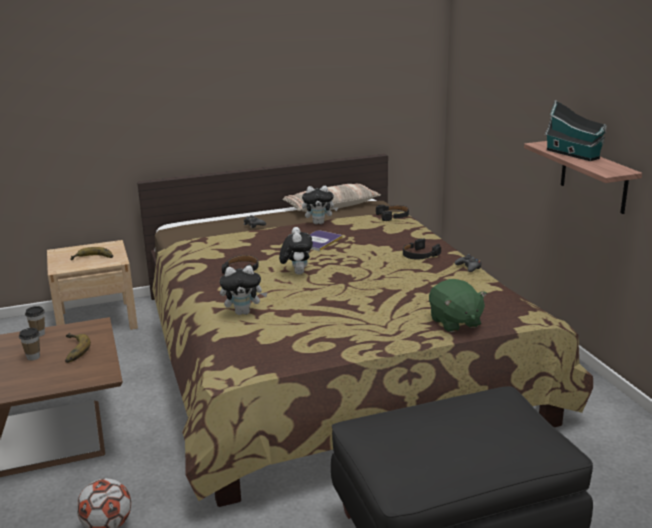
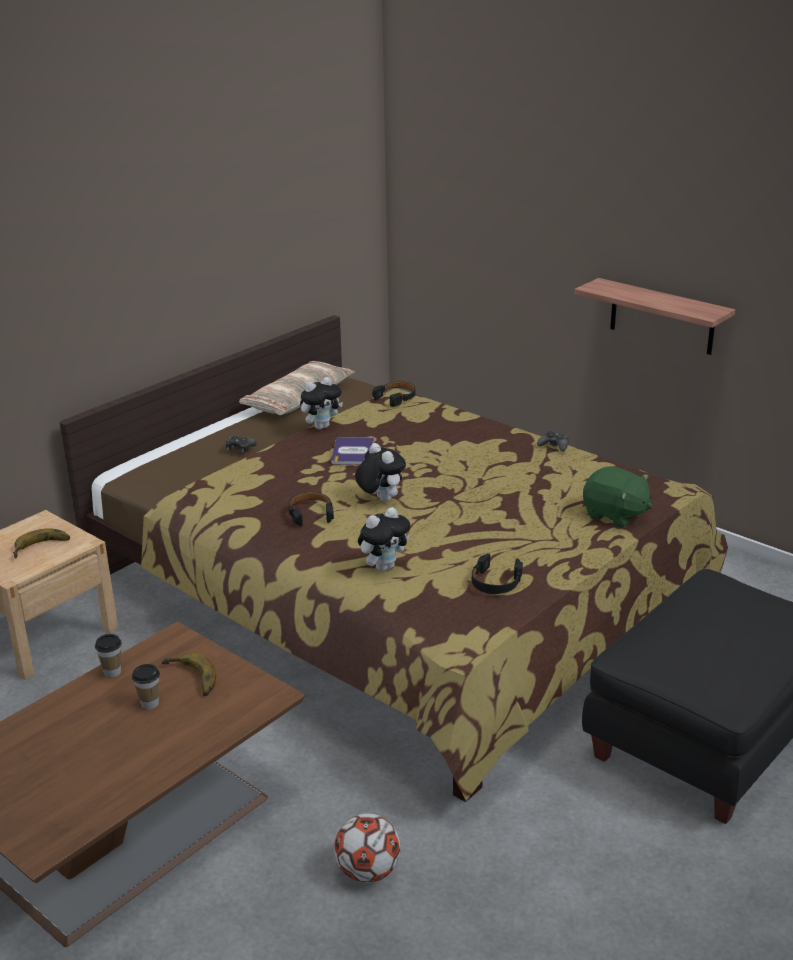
camera: 30 degrees left, 5 degrees up
(419, 255) = (487, 443): black headphones -> black headphones (495, 582)
(574, 154) = (645, 296): toy house -> none

